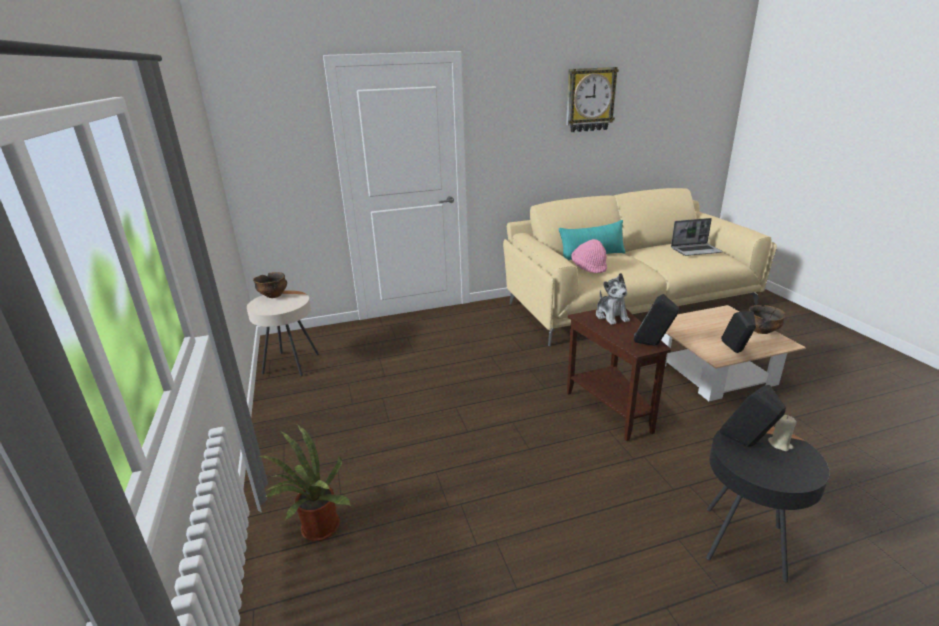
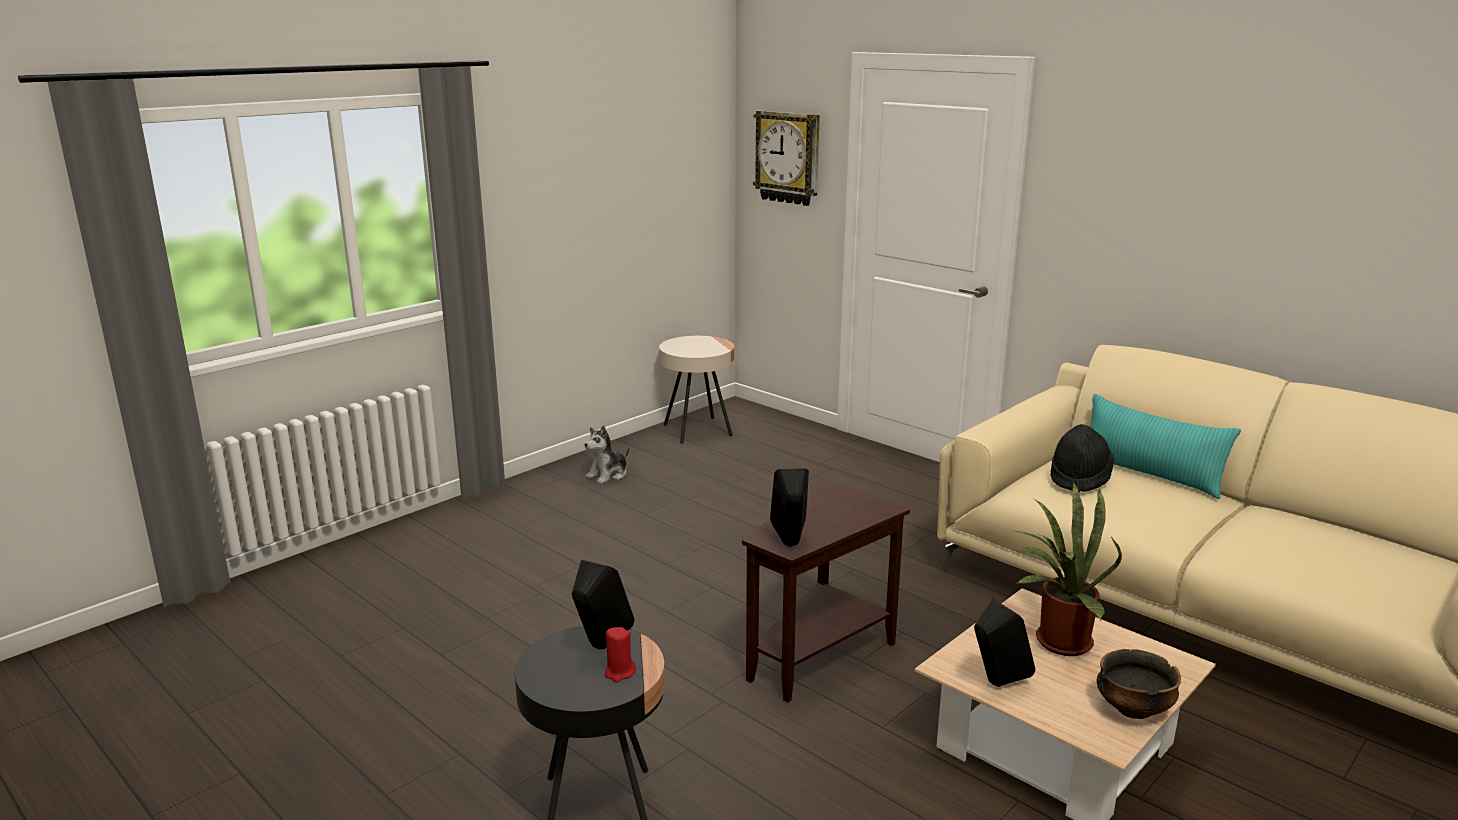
camera: 60 degrees right, 5 degrees down
(273, 295) = (708, 339): bowl -> none
(316, 530) = (460, 533): potted plant -> potted plant (1057, 641)
(589, 267) = (1079, 478): pink hat -> black hat
(590, 100) = (1280, 169): wall clock -> wall clock (788, 157)
(611, 316) = (855, 507): plush toy -> plush toy (608, 475)
(696, 250) = (1363, 562): laptop -> none
(780, 444) = (619, 672): beige candle -> red candle

